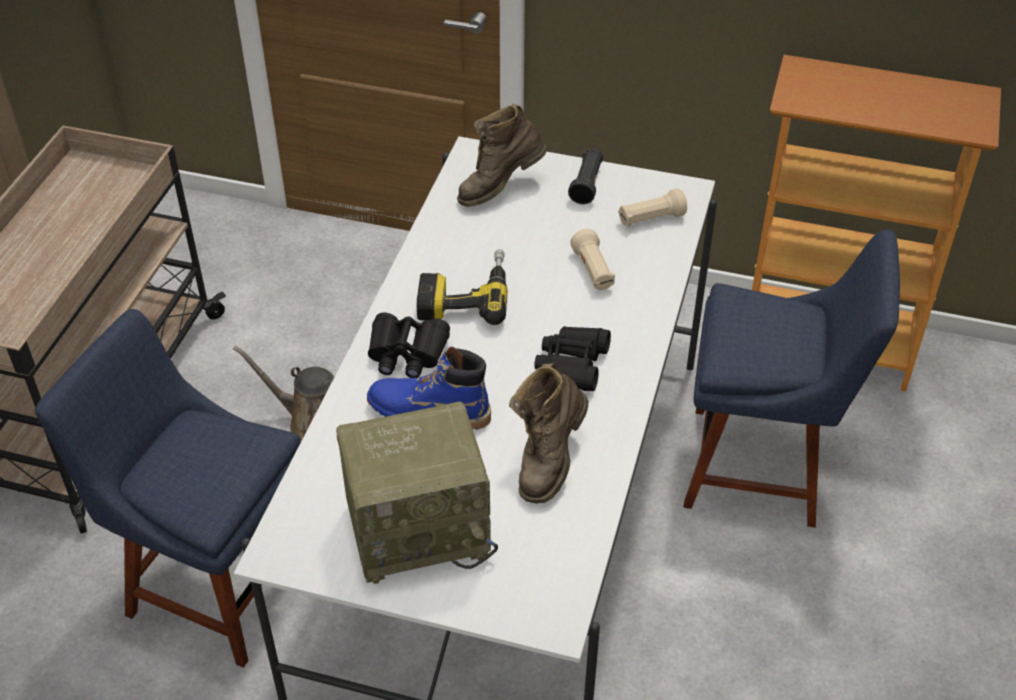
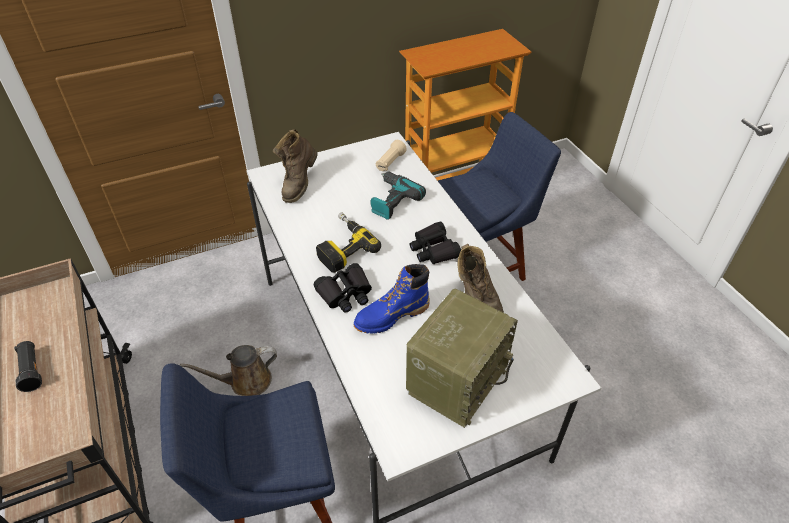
camera: 40 degrees left, 0 degrees up
(587, 185) = (341, 162): black flashlight -> black flashlight (31, 371)
(593, 271) = (391, 200): beige flashlight -> power drill

